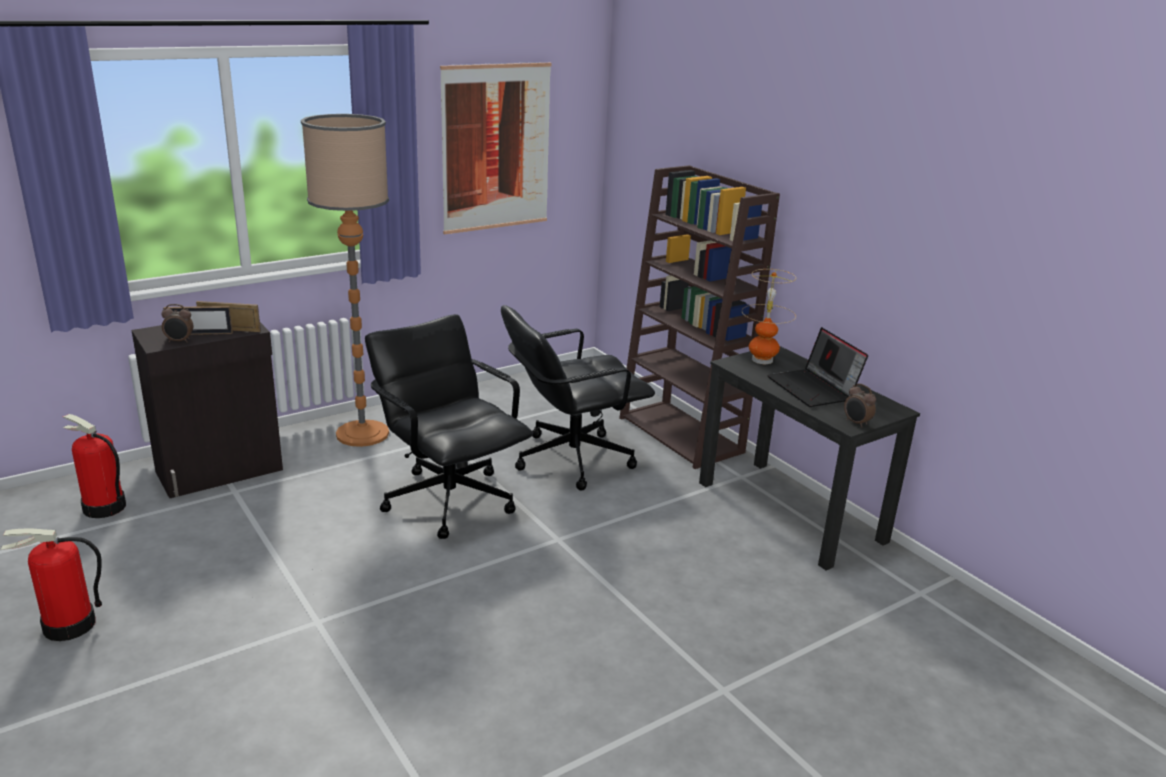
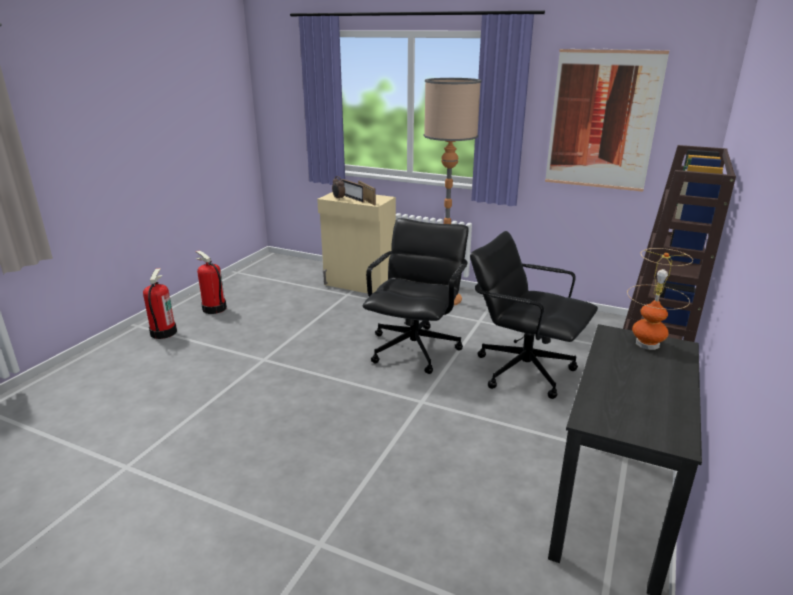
camera: 60 degrees right, 0 degrees up
(103, 507) = (301, 276): fire extinguisher -> fire extinguisher (163, 332)
(221, 471) = (359, 284): black cabinet -> beige cabinet
(814, 389) = (636, 383): laptop -> none
(856, 423) = (601, 423): alarm clock -> none

